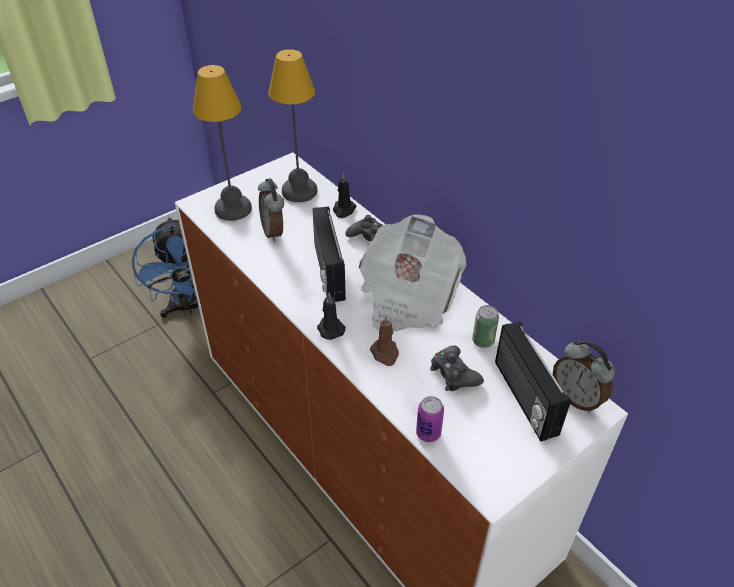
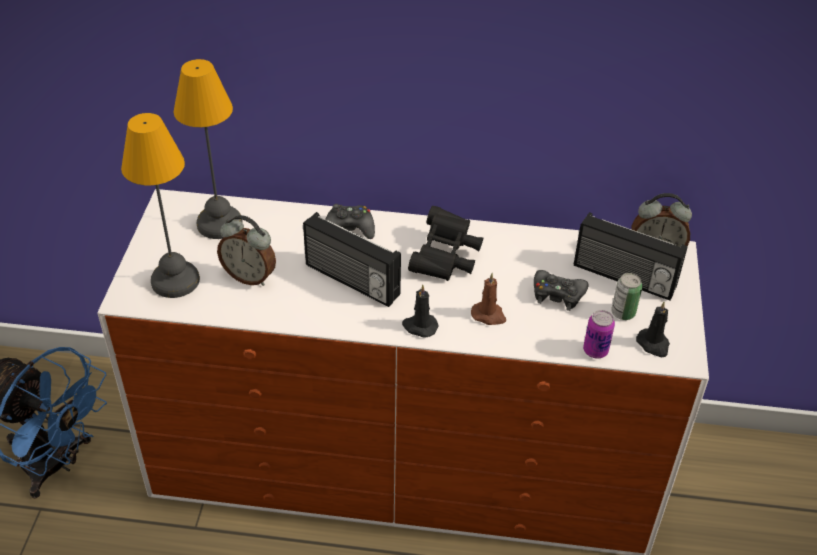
camera: 45 degrees left, 0 degrees up
(344, 210) = (288, 216): black candle -> black candle (653, 344)
(407, 297) = (445, 258): newspaper -> black binoculars
(483, 341) = (545, 255): can -> can (623, 313)

